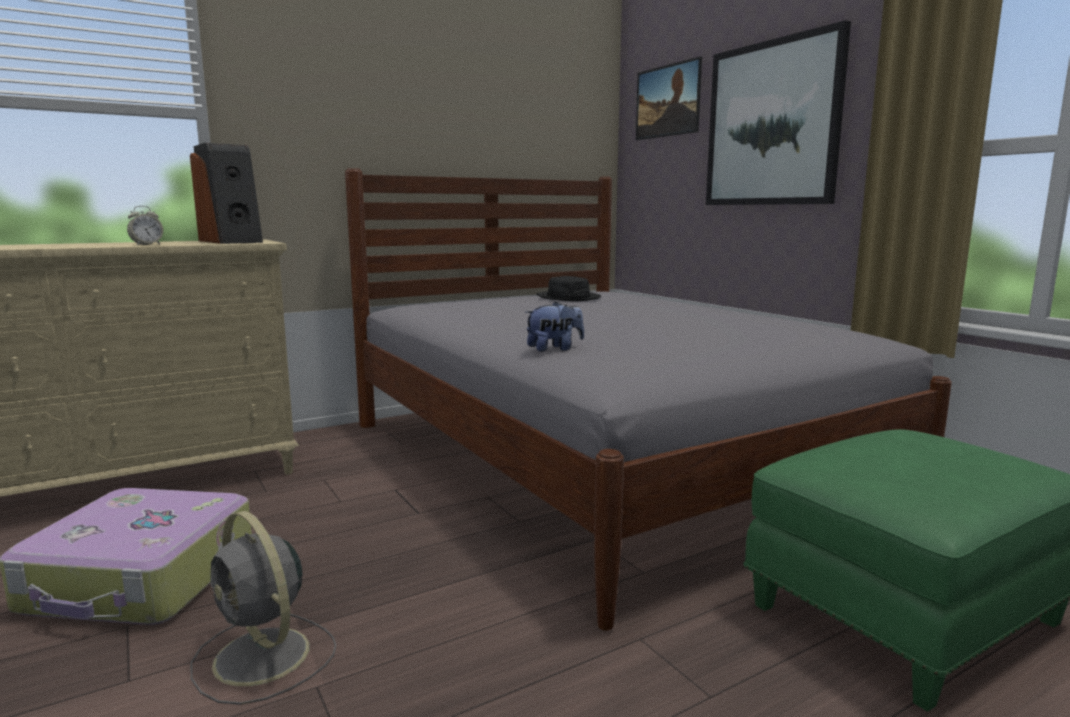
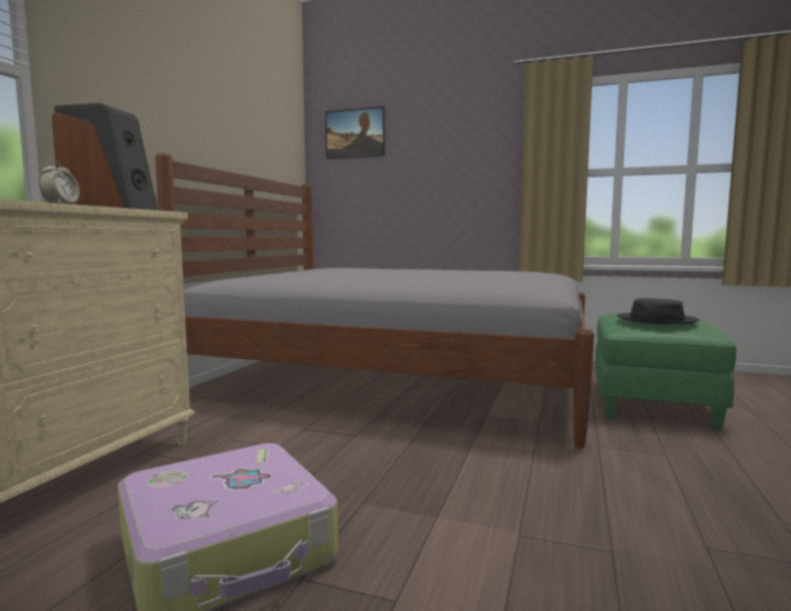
camera: 40 degrees left, 5 degrees down
(264, 658) = (454, 540): grey fan -> none
(554, 349) = (461, 284): plush toy -> none
(568, 297) = (332, 269): black hat -> black hat (656, 320)
(772, 124) = (445, 154): picture -> none

